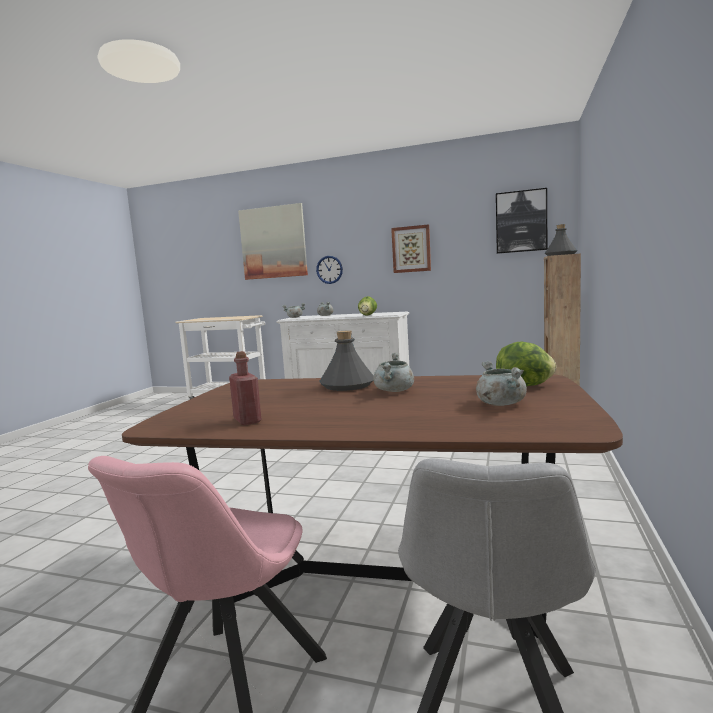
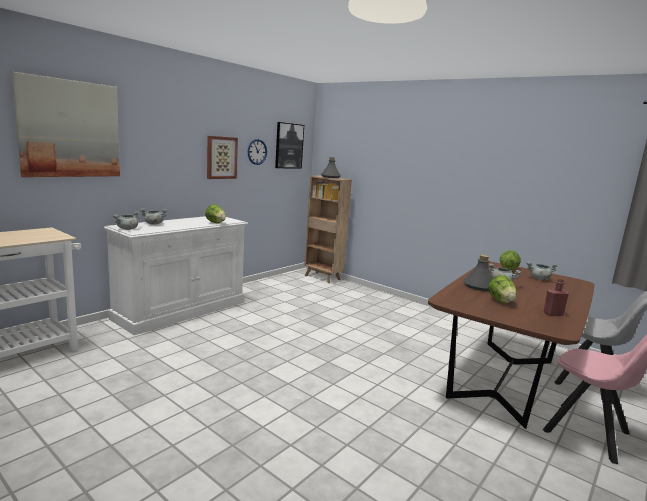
camera: 70 degrees left, 5 degrees up
(279, 397) = (500, 301): none -> lettuce
(329, 269) = (144, 171): wall clock -> wall clock (257, 152)

